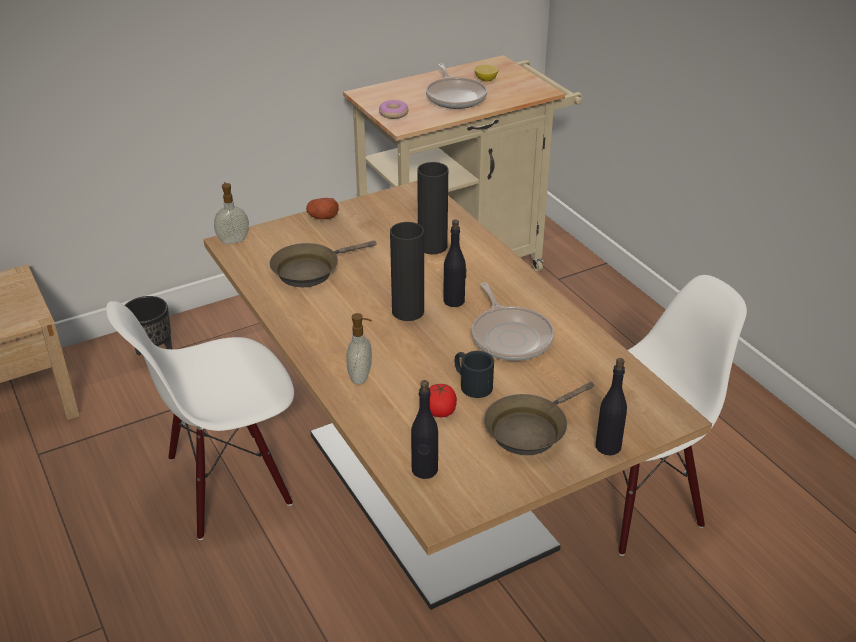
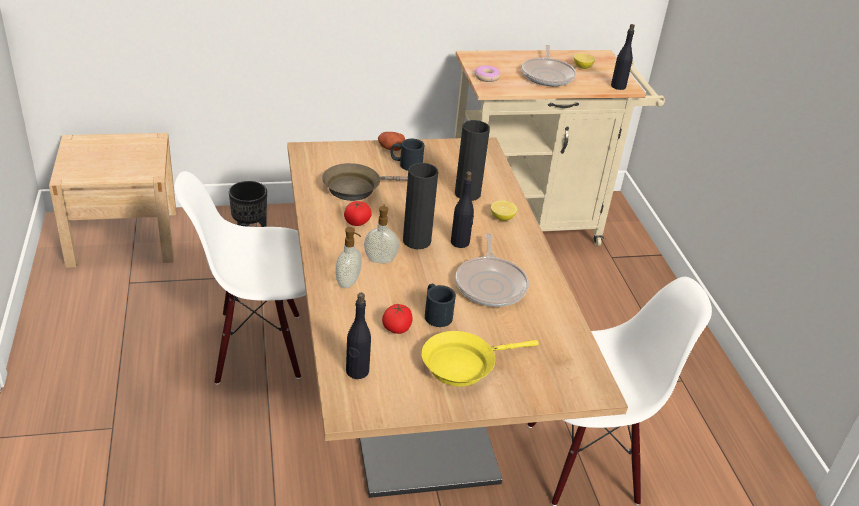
camera: 15 degrees right, 0 degrees up
(233, 240) = (309, 148): soap dispenser -> soap dispenser (380, 259)
(332, 308) = (357, 222): none -> tomato
(349, 231) = (406, 164): none -> black mug
(483, 263) = (502, 218): none -> lemon
(529, 429) = (463, 364): brown frying pan -> yellow frying pan
(607, 446) = (522, 398): black bottle -> black bottle (618, 86)

